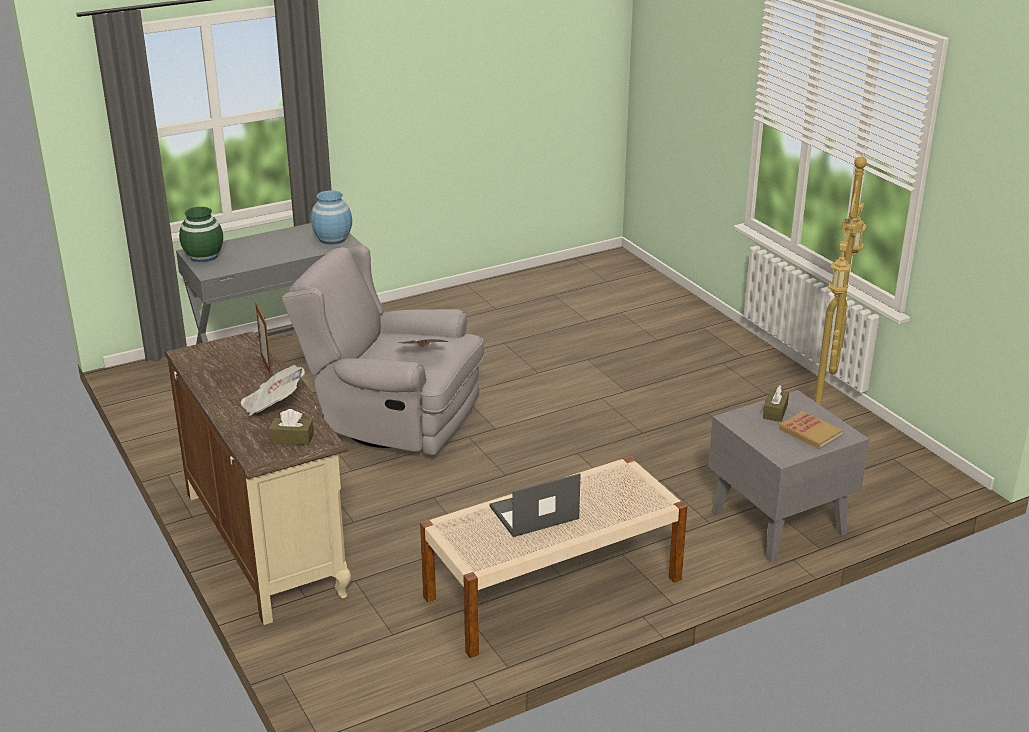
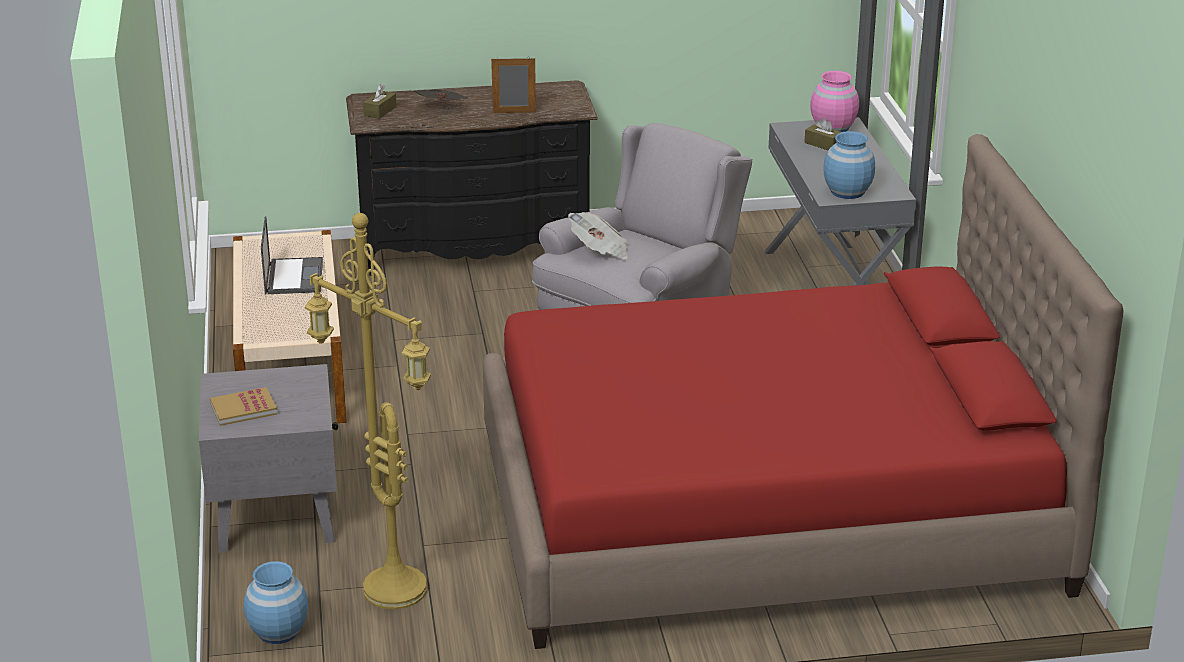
camera: 110 degrees right, 0 degrees up
(203, 256) = (833, 127): green vase -> pink vase
(267, 540) = (476, 252): beige dresser -> black dresser
(609, 338) = (768, 513): none -> red bed
(775, 411) = (301, 401): brown tissue box -> brown tissue box (823, 144)
(899, 479) = (278, 631): none -> blue vase

